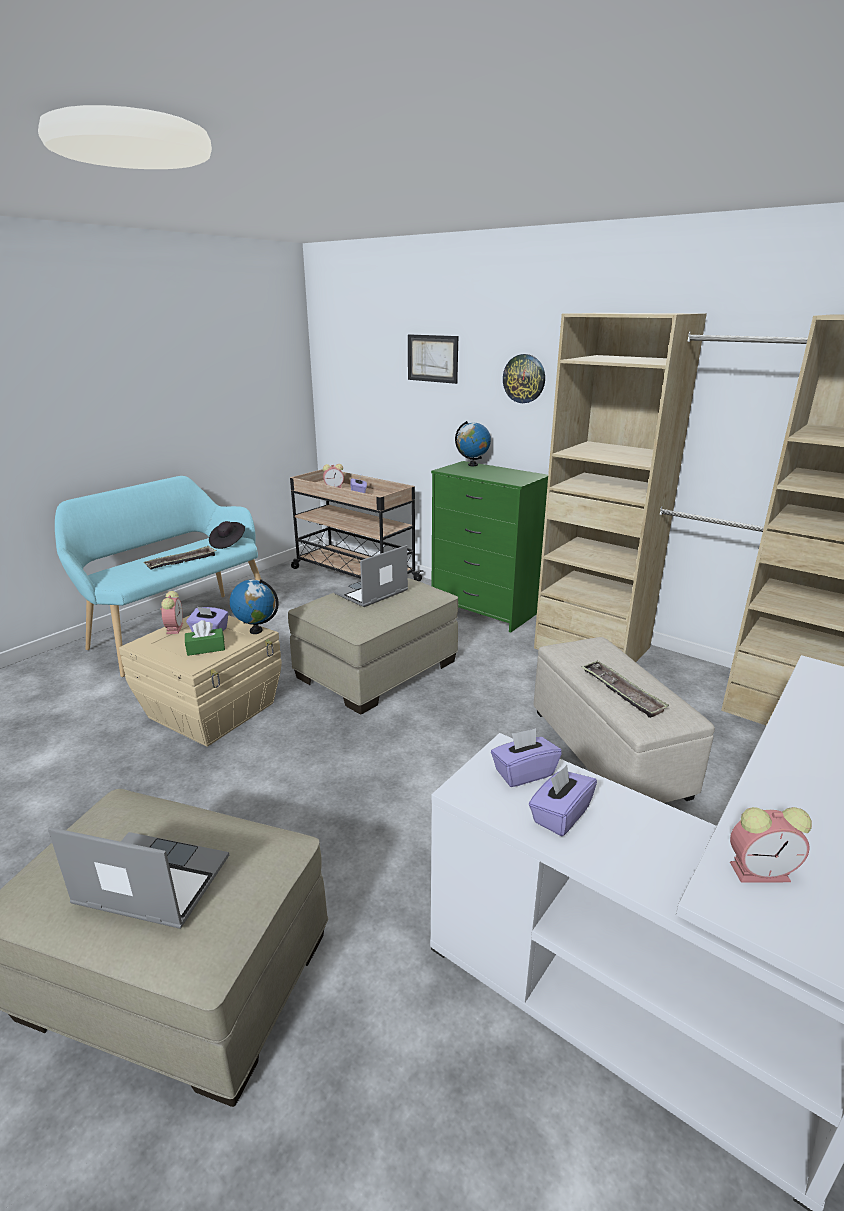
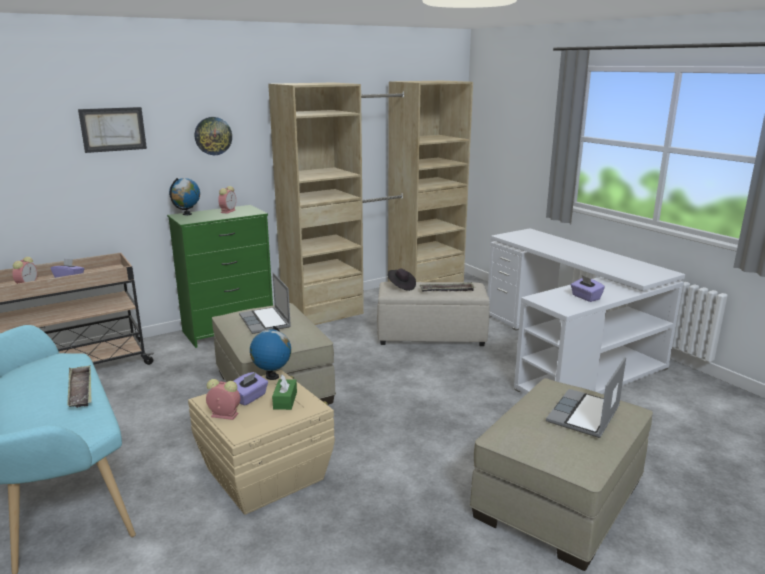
camera: 70 degrees left, 5 degrees down
(228, 543) = (59, 363): black hat -> black hat (401, 286)
(523, 773) = (555, 298): purple tissue box -> none
(761, 871) = (628, 273): alarm clock -> alarm clock (228, 211)

